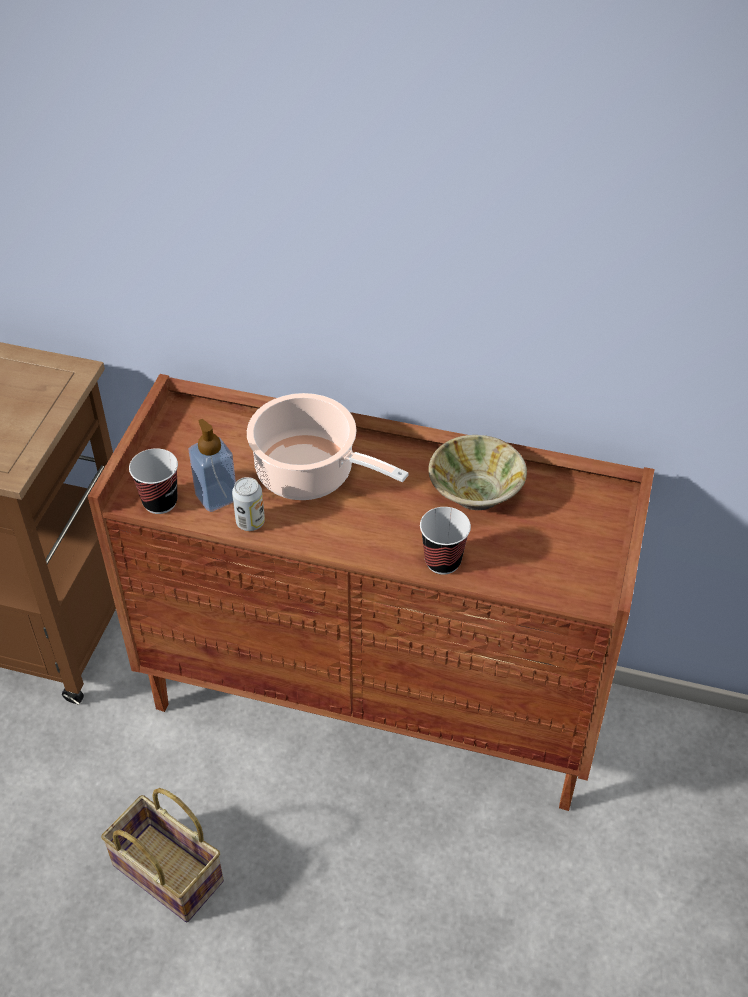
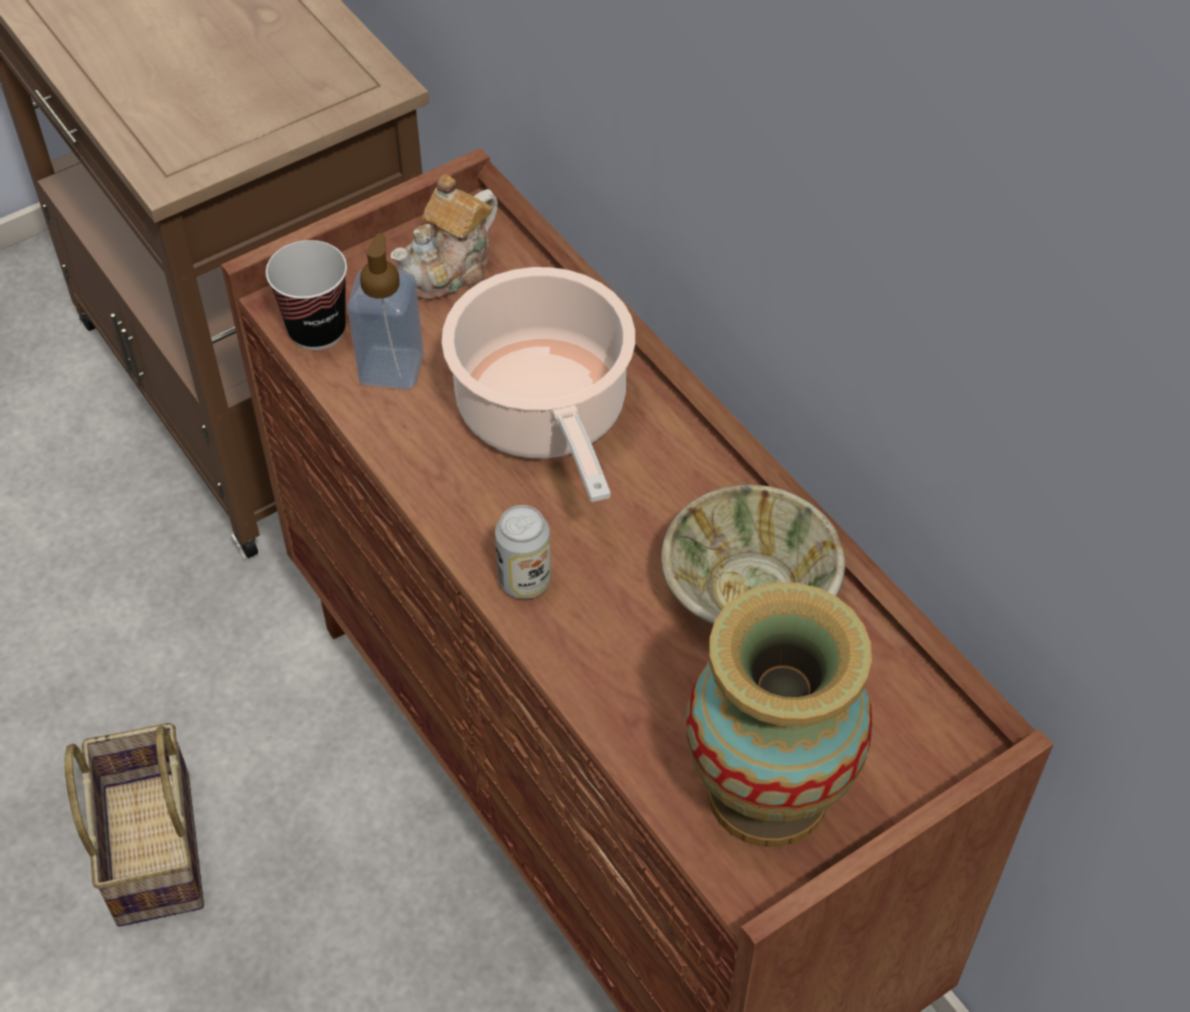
camera: 40 degrees right, 5 degrees up
(195, 438) = (449, 269): none -> teapot
(250, 522) = (396, 432): can -> can (524, 581)
(442, 561) = (589, 665): cup -> none
(565, 561) = (768, 793): none -> vase

